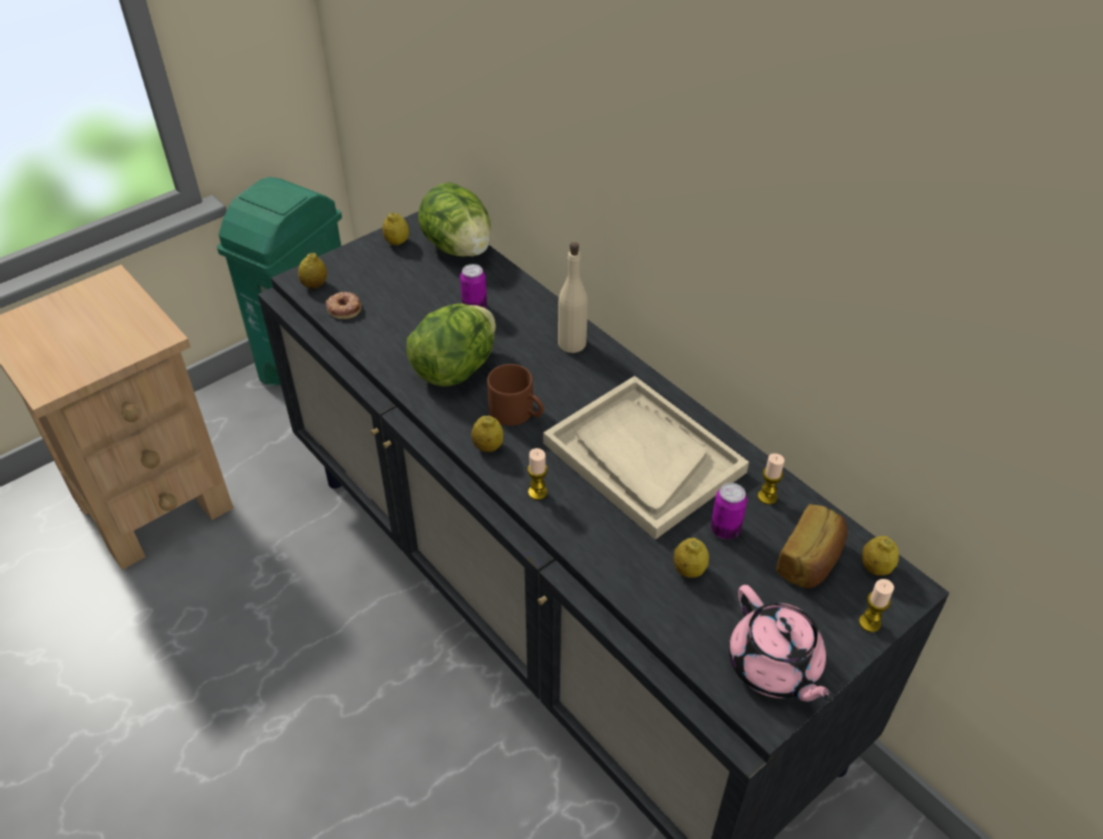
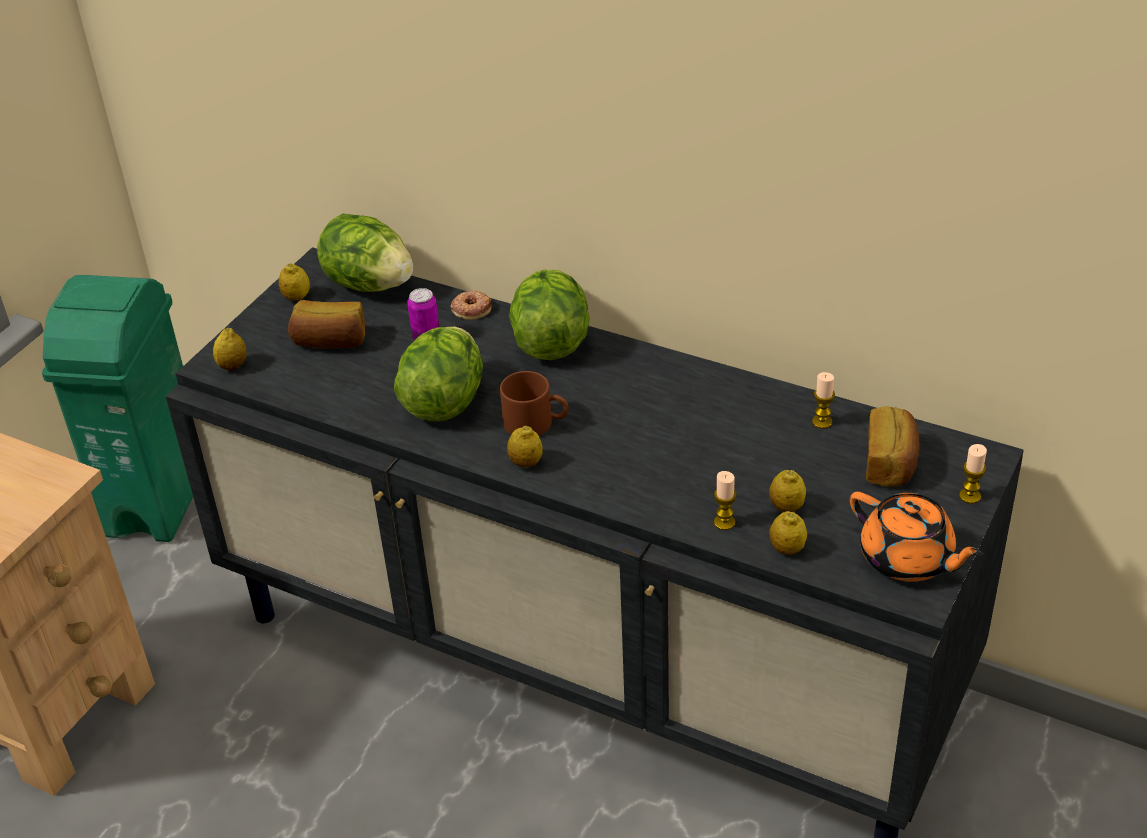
camera: 20 degrees left, 5 degrees down
(344, 308) = (282, 379): donut -> donut (471, 308)
(399, 287) = (330, 342): none -> bread
(537, 492) = (602, 487): candle -> candle (724, 522)
(572, 343) = (550, 342): beige bottle -> lettuce
(642, 457) = (685, 425): beige tray -> none
(725, 529) = (799, 462): can -> none
(774, 667) = (908, 559): pink teapot -> orange teapot
(875, 568) = (950, 450): lemon -> lemon (787, 548)

